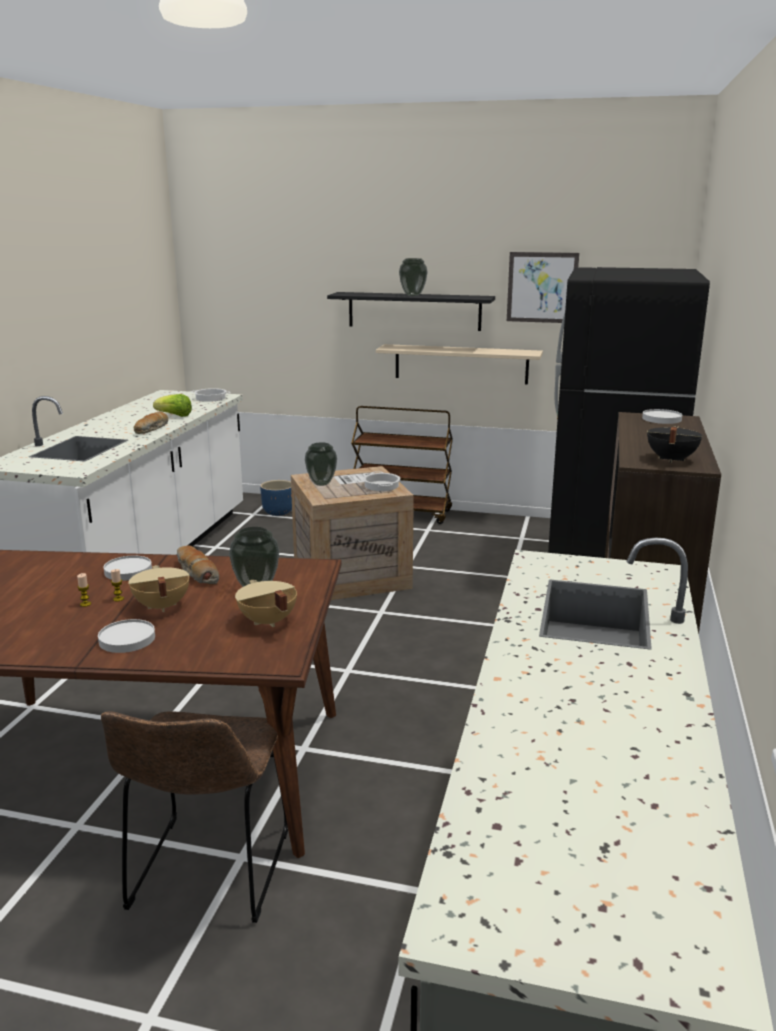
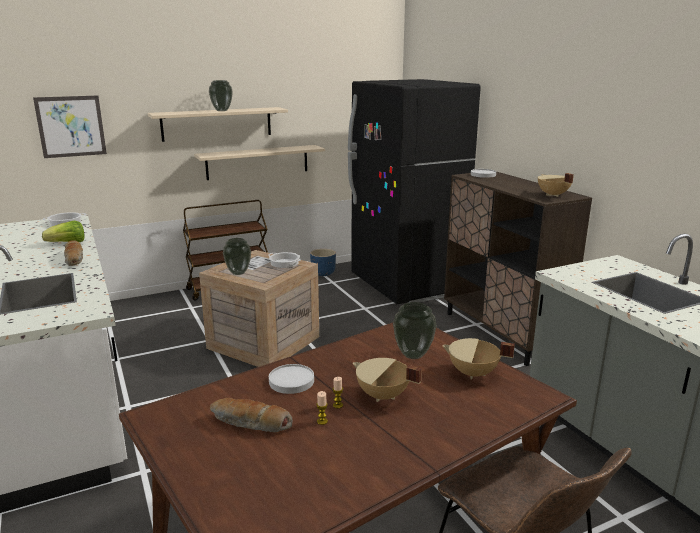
camera: 40 degrees left, 0 degrees up
(127, 639) = (419, 430): white plate -> none
(196, 572) = (346, 361): bread -> bread (250, 423)
(278, 512) = (129, 314): blue planter -> blue planter (323, 273)
(414, 311) = (217, 124): black shelf -> beige shelf
(542, 287) = (311, 98): picture -> picture (71, 126)
(670, 459) = (552, 195): black cooking pot -> beige cooking pot

